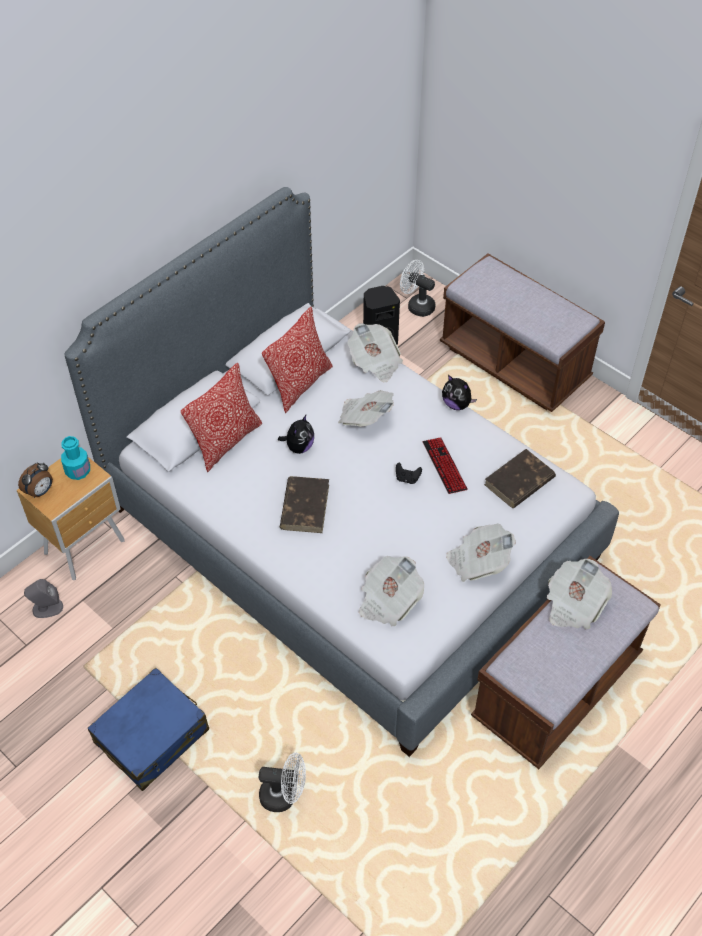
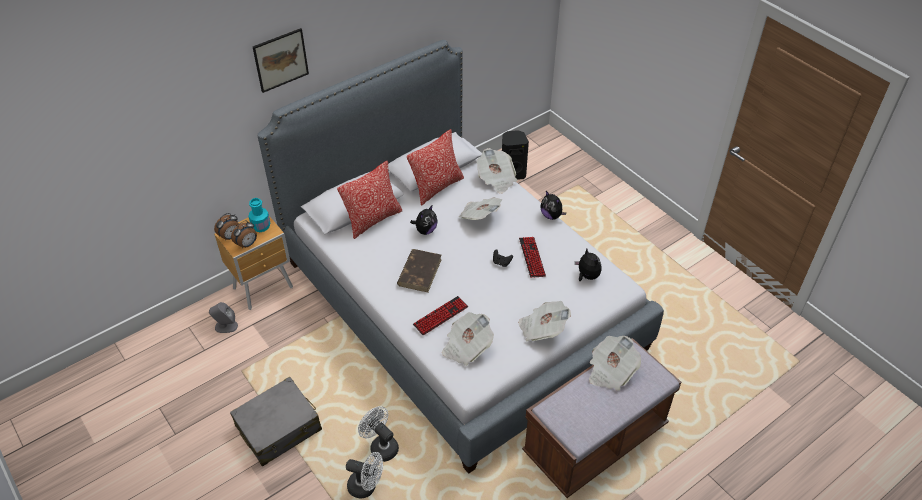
camera: 10 degrees right, 5 degrees down
(66, 499) = (247, 244): none -> alarm clock
(86, 252) = (280, 60): none -> picture
(152, 736) = (279, 428): blue suitcase -> grey suitcase
(346, 563) = (440, 316): none -> keyboard
(417, 305) = (546, 152): white fan -> white fan (381, 446)
(514, 364) = (611, 201): brown bench -> none
(519, 482) = (587, 276): brown book -> plush toy

